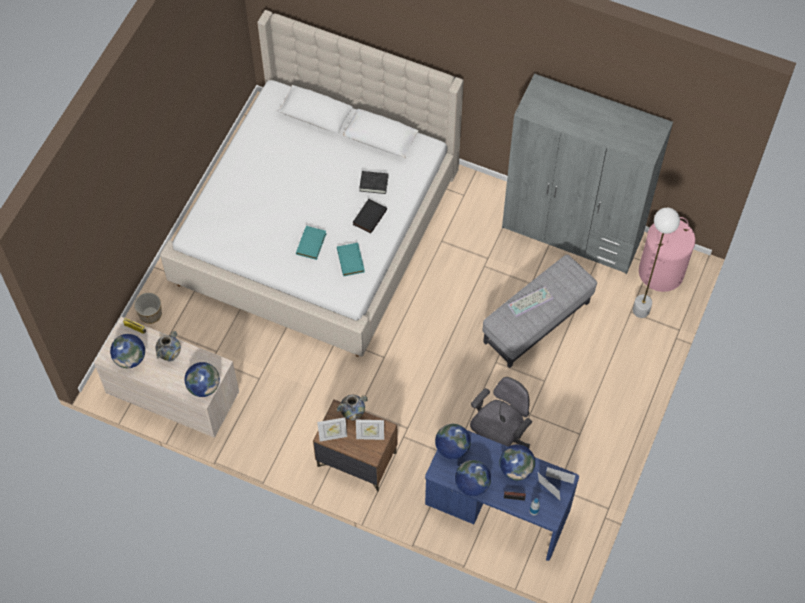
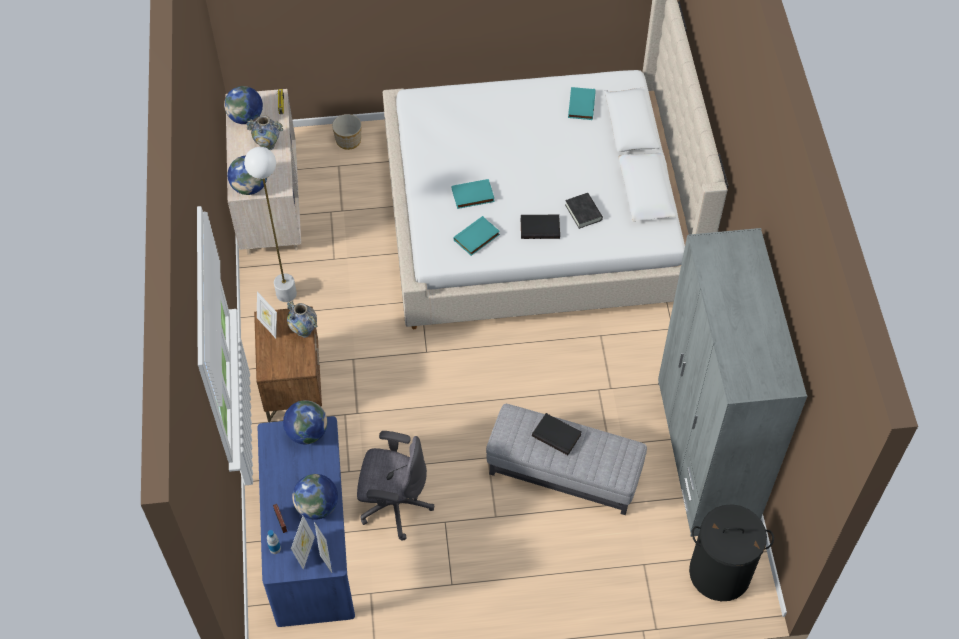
camera: 60 degrees right, 5 degrees down
(276, 133) = (580, 105): none -> turquoise book
(370, 436) = (288, 358): picture frame -> none
(472, 484) = (274, 472): globe -> none
(530, 301) = (557, 435): keyboard -> black book
(641, 310) = (653, 574): white floor lamp -> white floor lamp (286, 293)
(661, 272) = (720, 572): pink laundry basket -> black laundry basket

